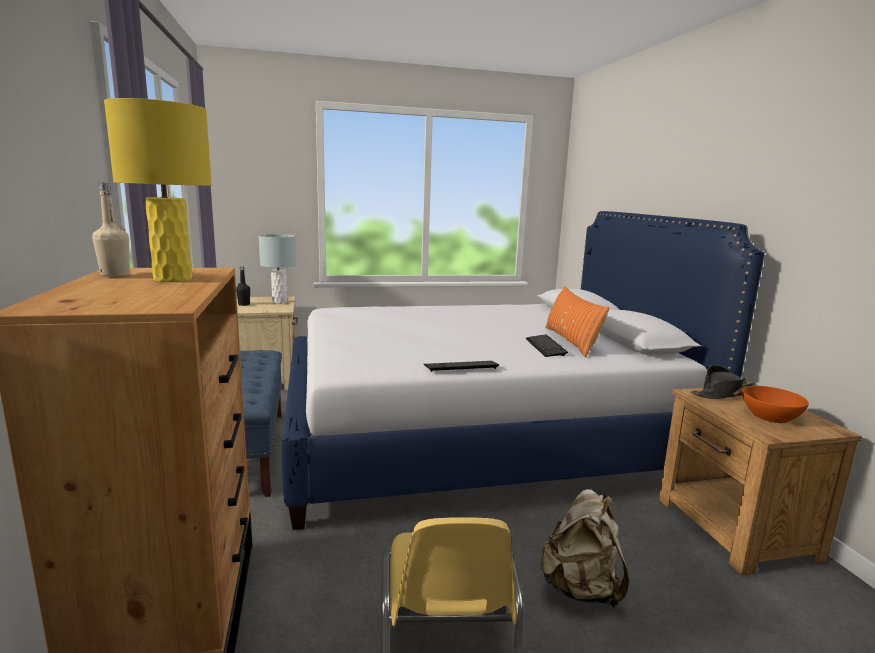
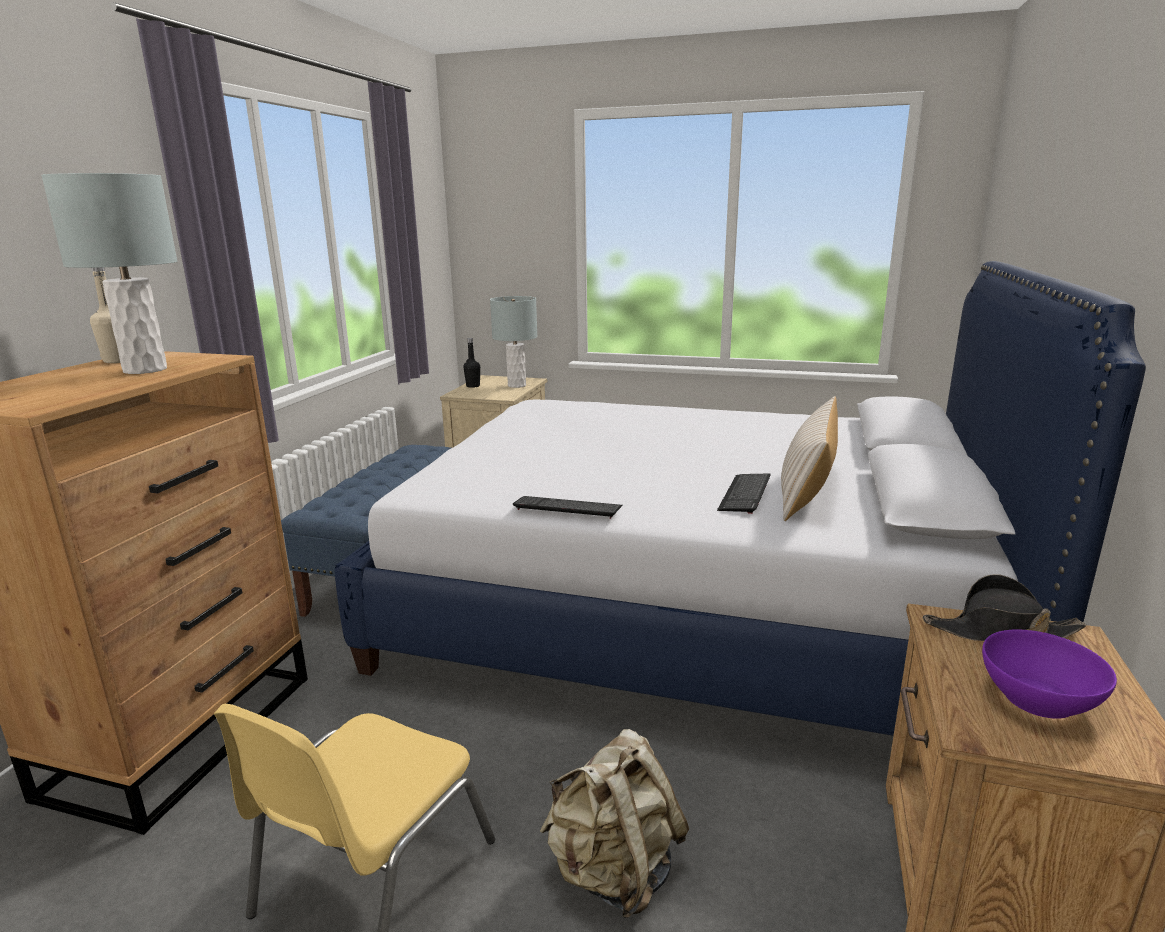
camera: 30 degrees right, 5 degrees up
(173, 279) = (145, 370): yellow table lamp -> grey table lamp
(571, 341) = (806, 490): orange pillow -> beige pillow
(770, 416) = (1039, 698): orange bowl -> purple bowl

